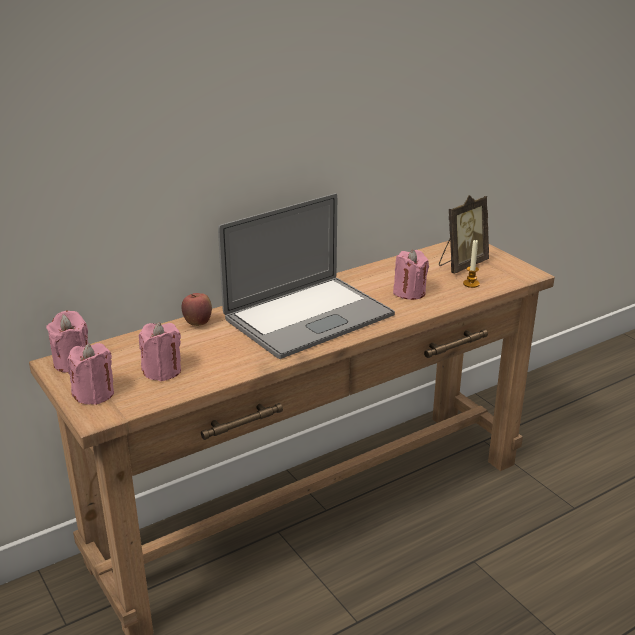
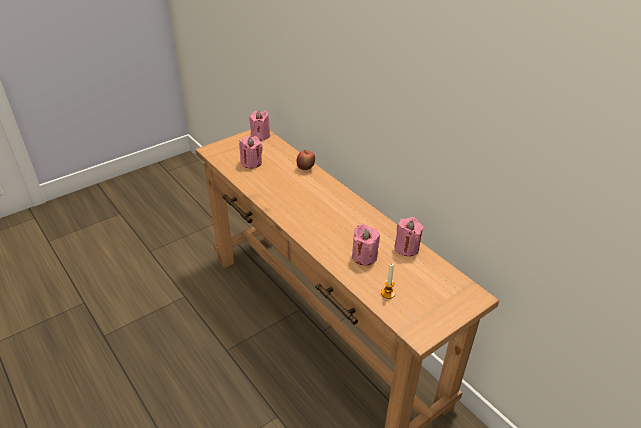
camera: 85 degrees right, 10 degrees up
(94, 394) = (230, 146): pink candle -> pink candle (406, 248)
(308, 317) = (318, 209): laptop -> none
(461, 265) = (424, 289): picture frame -> none

